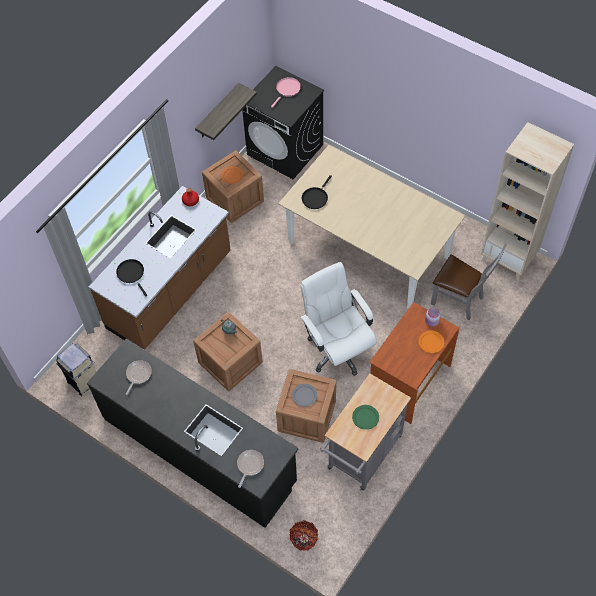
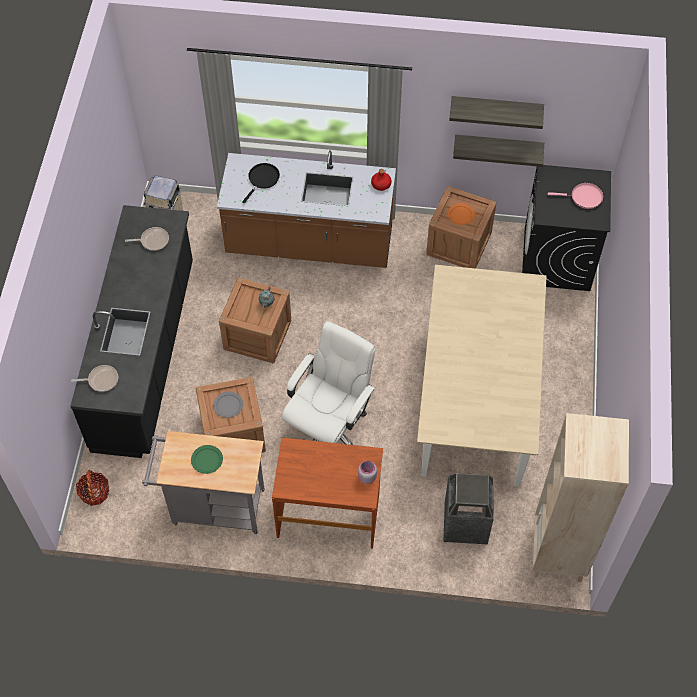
camera: 60 degrees right, 0 degrees up
(210, 85) = (496, 109): none -> shelf
(315, 198) = (464, 295): black frying pan -> none
(431, 342) = (340, 487): orange plate -> none
(460, 301) = (465, 523): grey chair -> trash can

